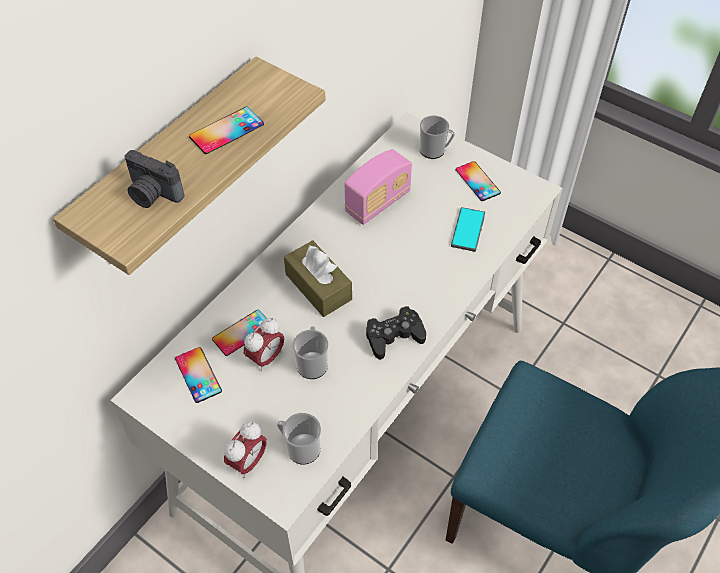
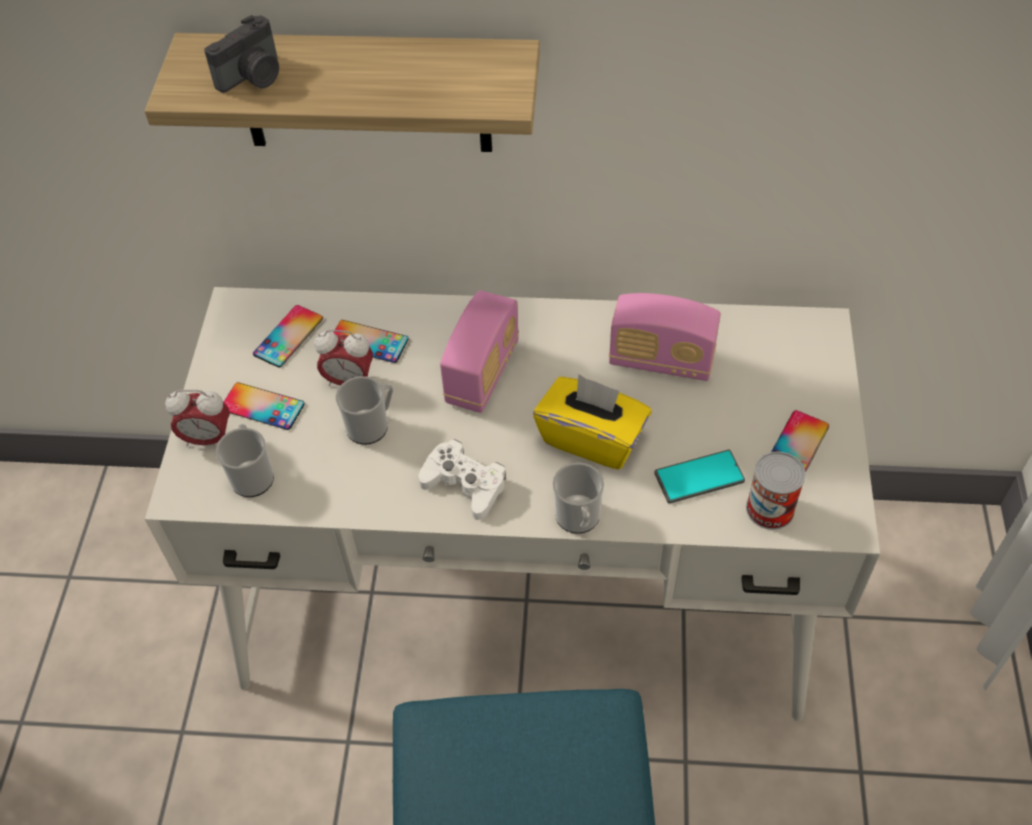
camera: 60 degrees right, 0 degrees up
(152, 194) = (253, 77): camera -> camera turned 135 degrees counterclockwise
(226, 130) = (392, 79): phone -> phone (262, 406)
(318, 287) = (483, 373): brown tissue box -> radio
(394, 336) = (464, 484): black game controller -> white game controller
(407, 261) = (592, 438): none -> yellow tissue box
(435, 150) = (807, 373): mug -> mug (578, 519)
(508, 213) = (770, 509): none -> can

